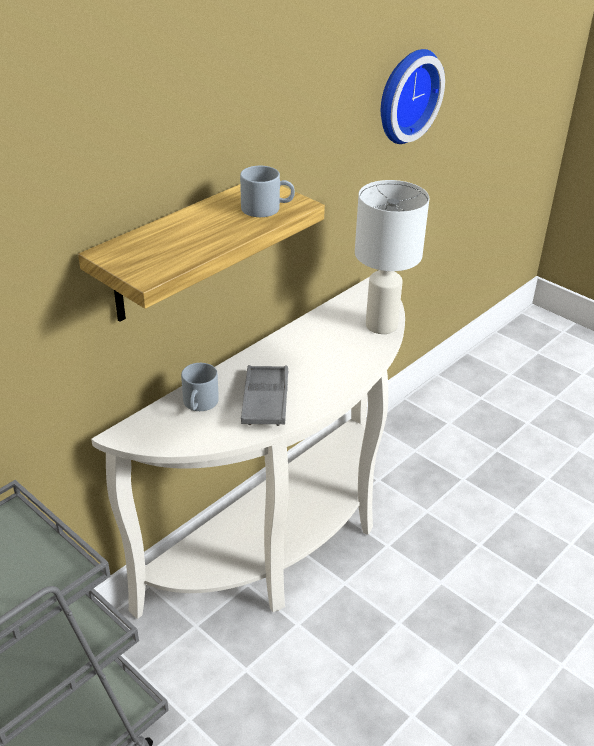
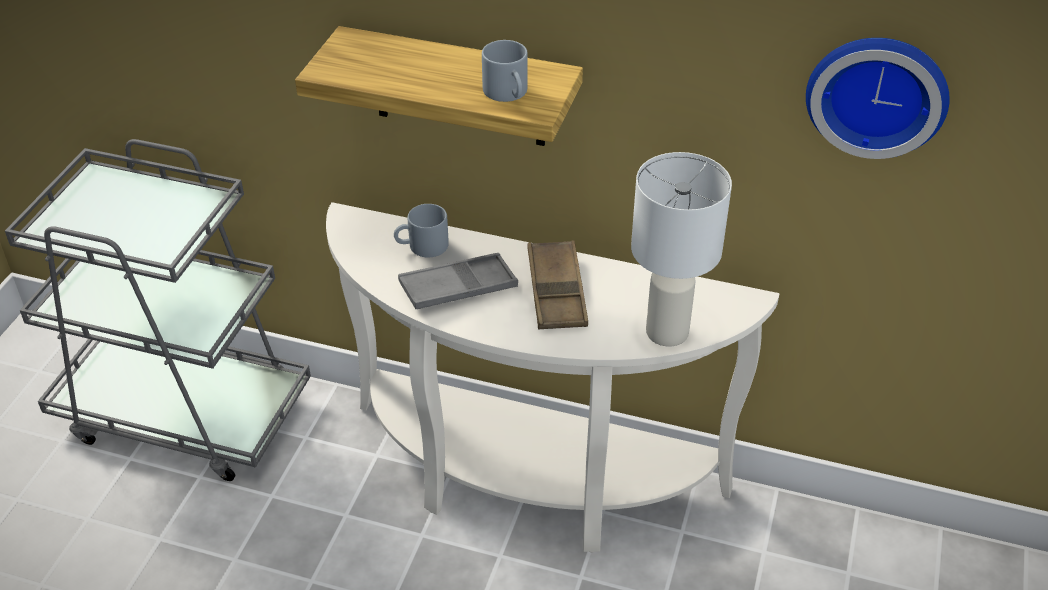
camera: 65 degrees right, 5 degrees up
(306, 356) = (556, 291): none -> brown tray

